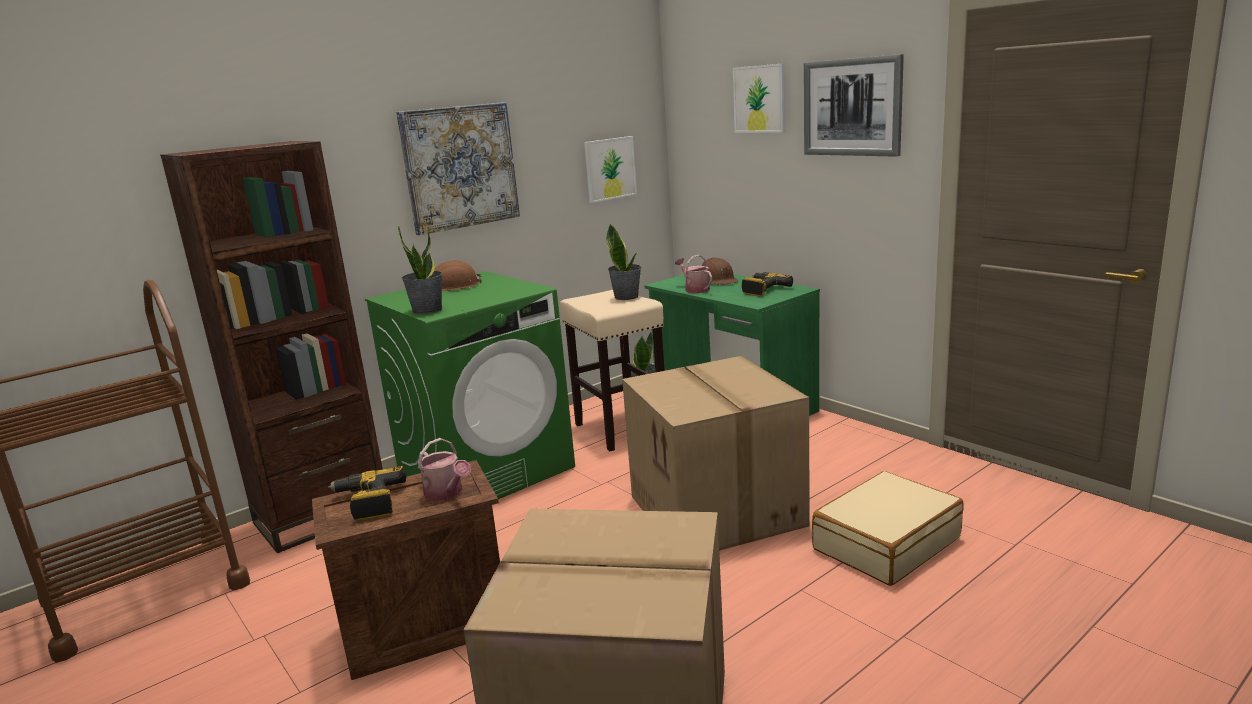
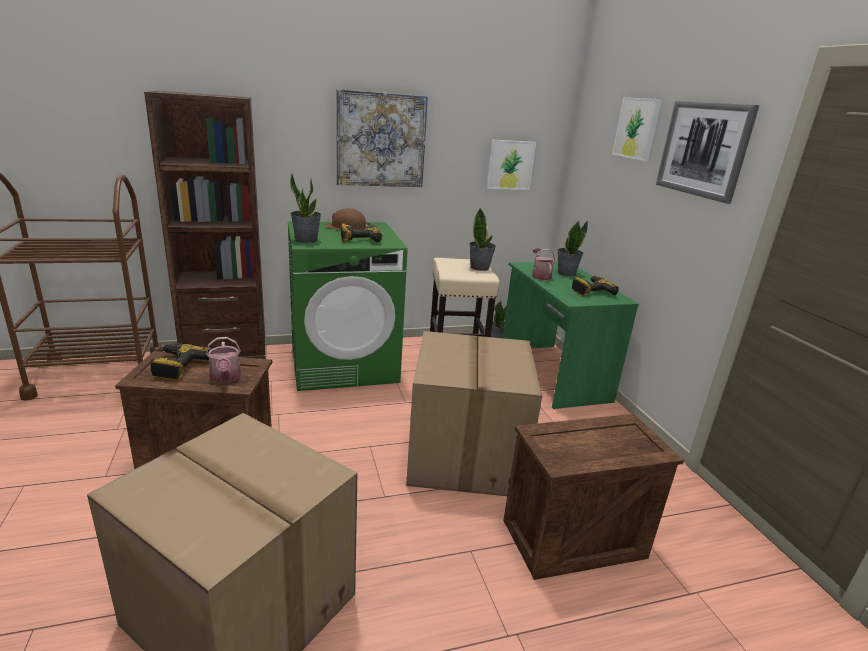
camera: 20 degrees right, 5 degrees up
(488, 293) = (360, 239): none -> power drill
(717, 280) = (566, 273): brown hard hat -> potted plant
(885, 543) = (573, 540): beige suitcase -> crate

